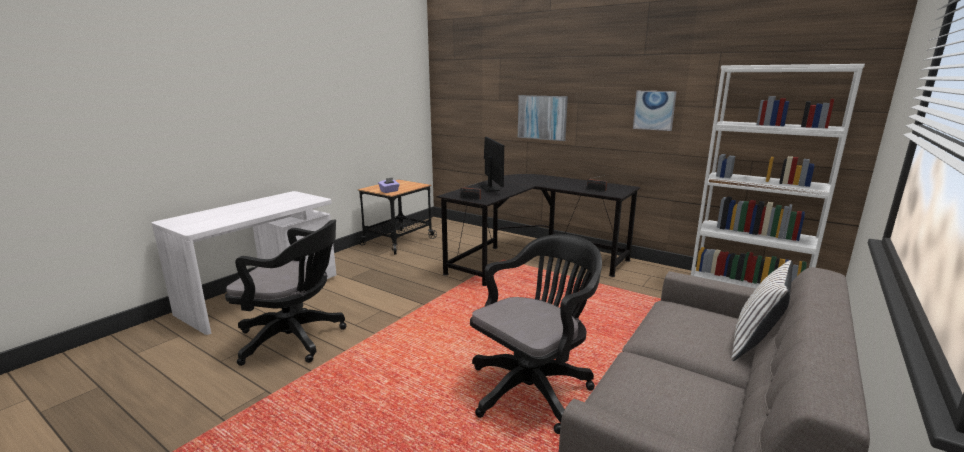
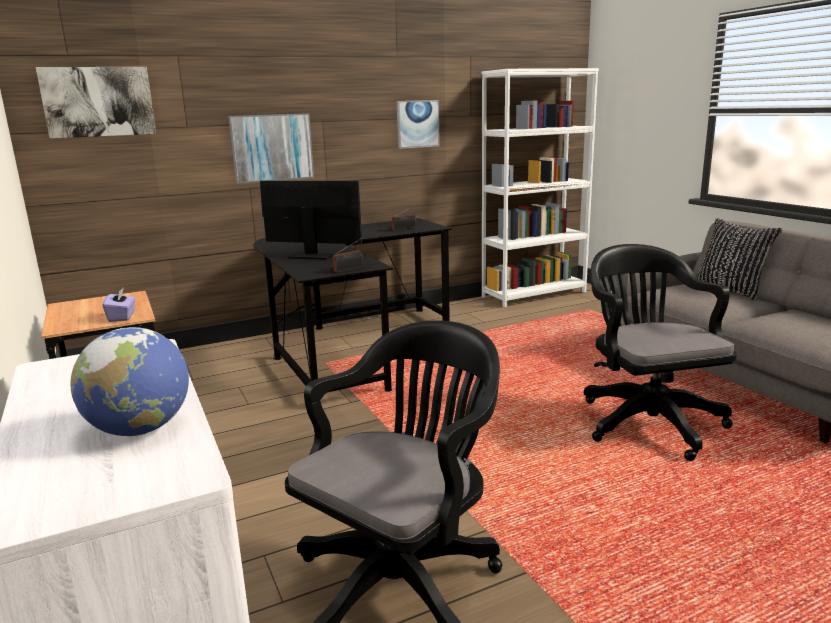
camera: 60 degrees left, 0 degrees up
(233, 216) = (140, 429): none -> globe
(462, 84) = (98, 102): none -> picture
(755, 344) = (730, 289): white pillow -> black pillow

